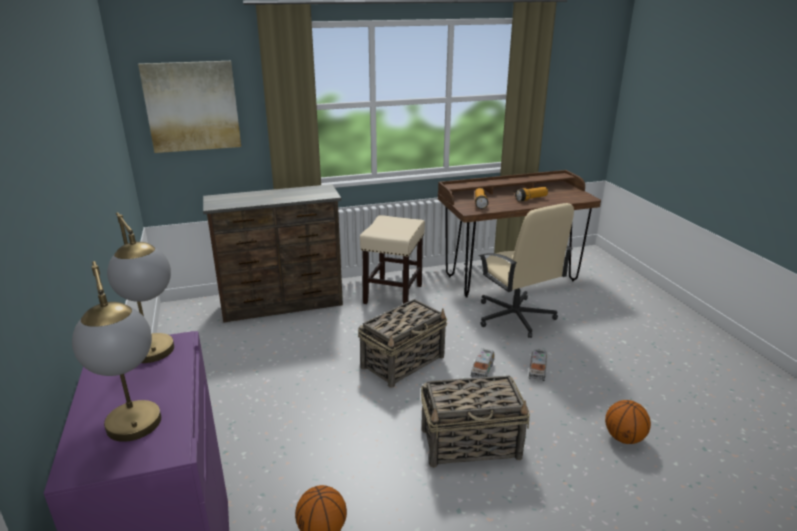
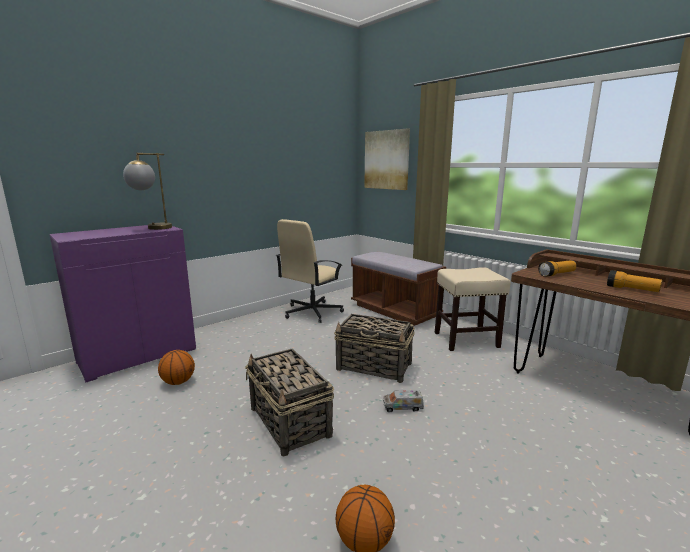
camera: 65 degrees right, 10 degrees down
(137, 435) = (84, 235): table lamp -> none
(283, 305) = (394, 310): brown dresser -> brown bench
(515, 317) = (523, 409): beige office chair -> beige office chair (311, 312)
(537, 370) = (437, 442): toy truck -> none

